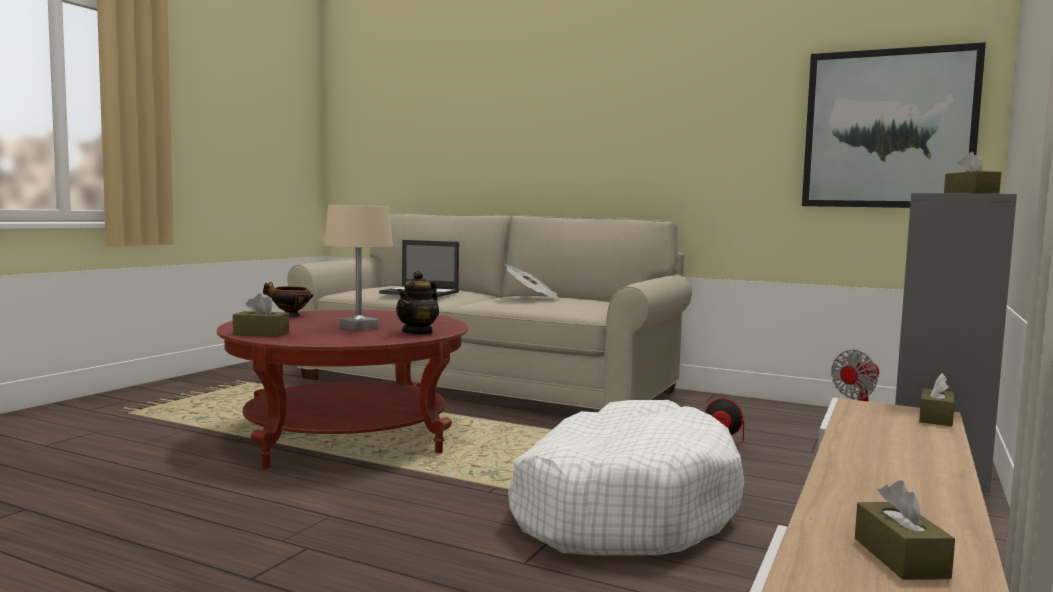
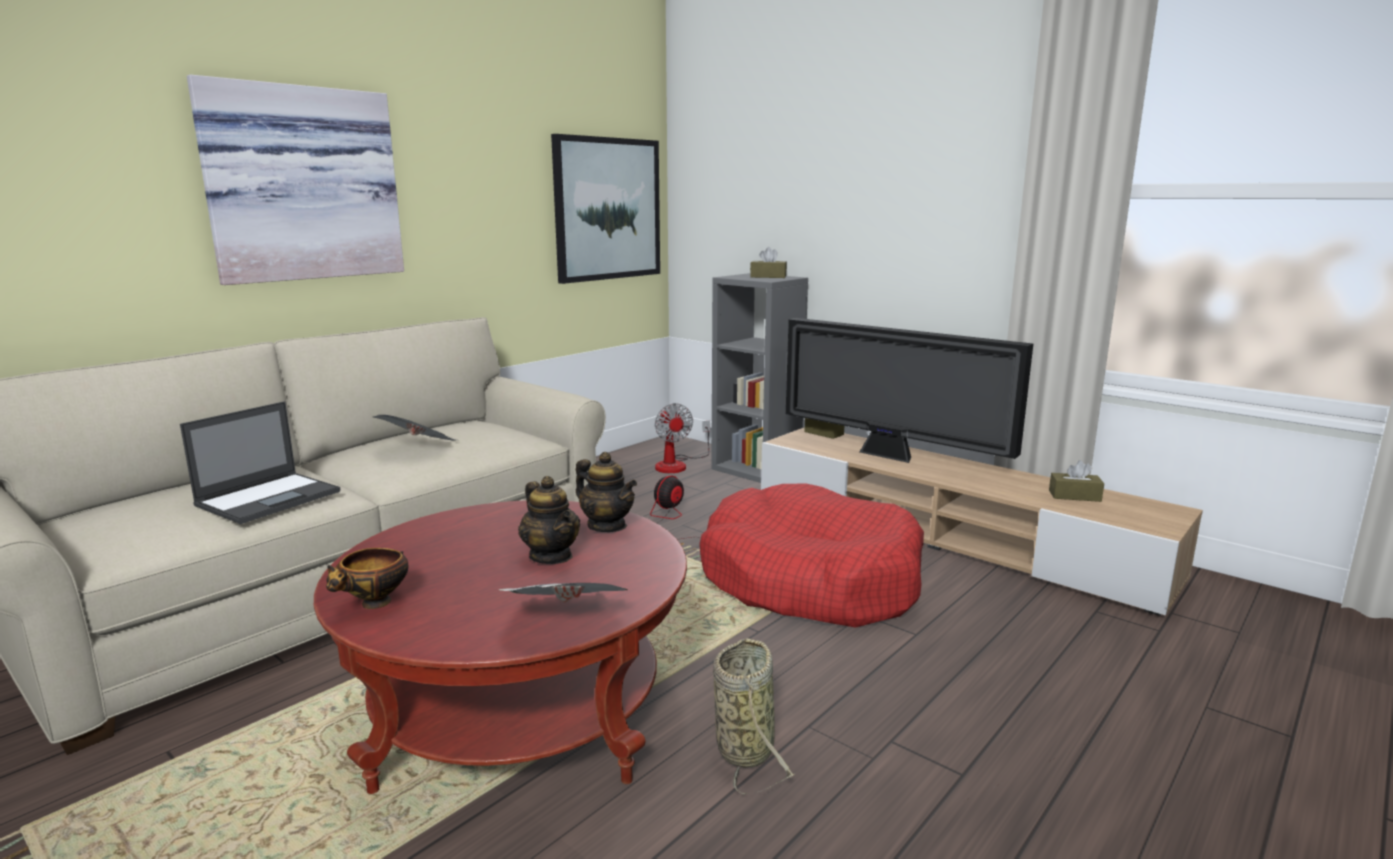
camera: 75 degrees left, 10 degrees up
(261, 334) = (568, 620): brown tissue box -> newspaper
(301, 495) = (744, 747): none -> basket
(359, 328) = (551, 556): beige table lamp -> teapot
(573, 116) = (302, 184): none -> picture
(622, 508) = (810, 580): white dog bed -> red dog bed
(894, 447) = (890, 456): none -> television

